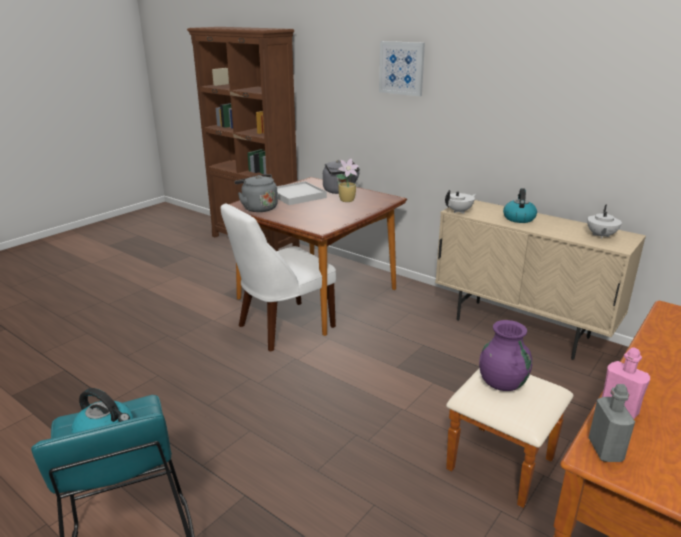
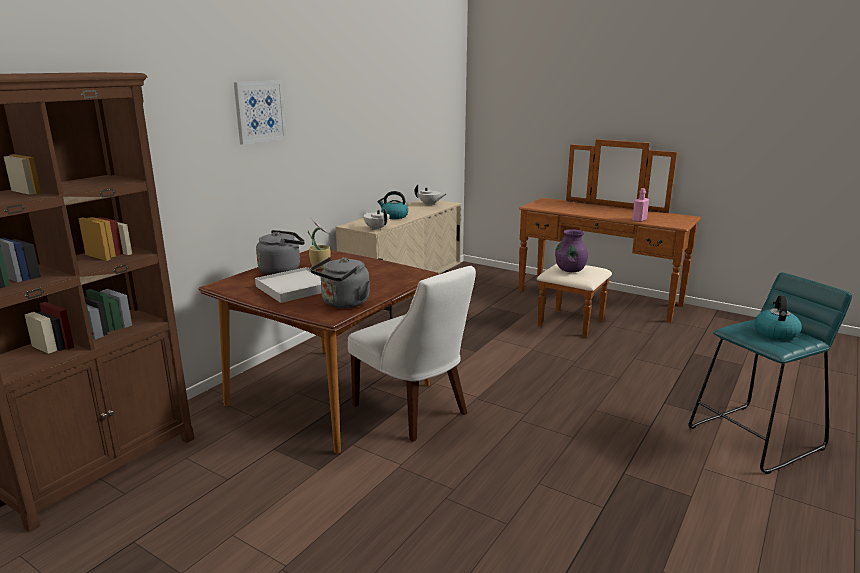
camera: 95 degrees left, 5 degrees down
(605, 450) = (671, 224): grey bottle -> none

